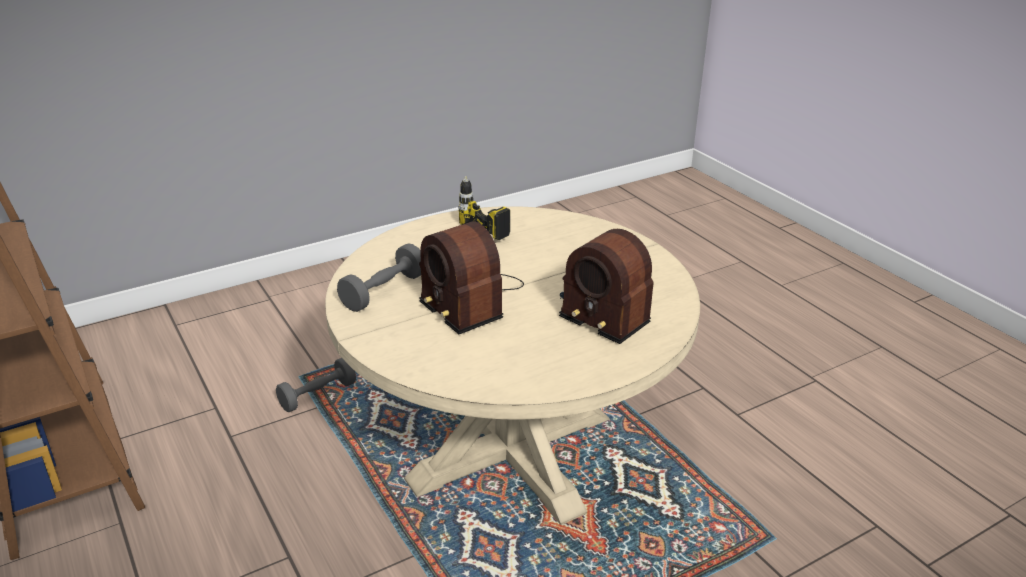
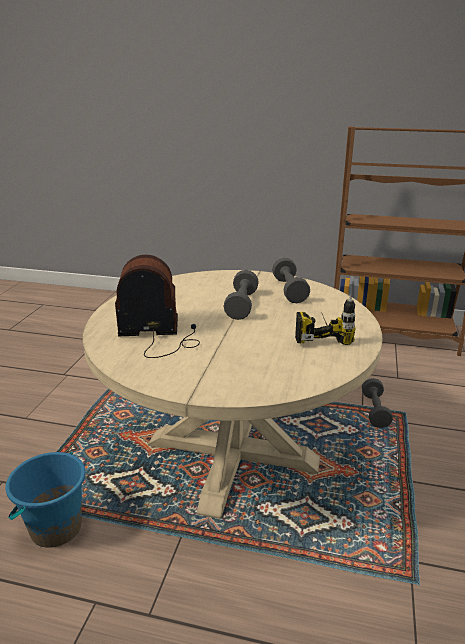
camera: 135 degrees right, 5 degrees down
(469, 300) = (241, 305): radio -> grey dumbbell
(743, 486) = (56, 527): none -> blue bucket

